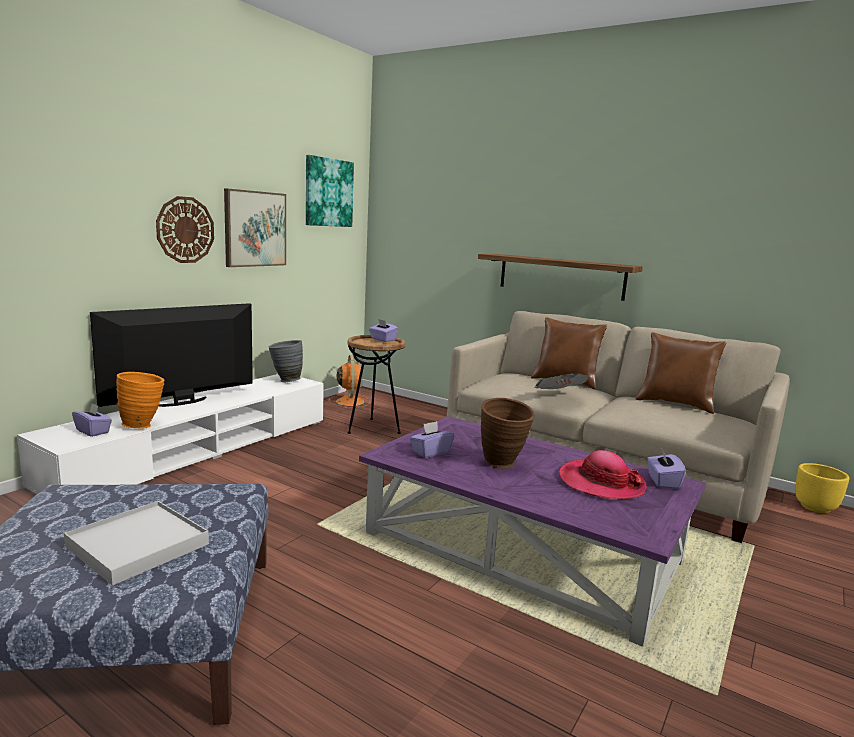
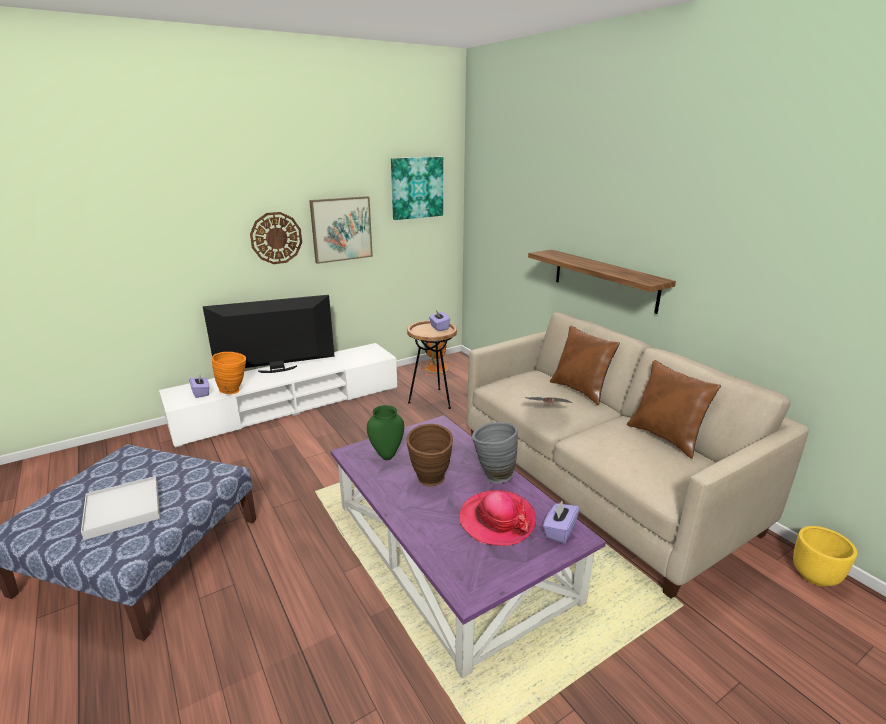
camera: 25 degrees right, 10 degrees up
(285, 380) = (368, 352): grey vase -> grey vase (492, 476)
(430, 452) = (387, 456): purple tissue box -> green vase

